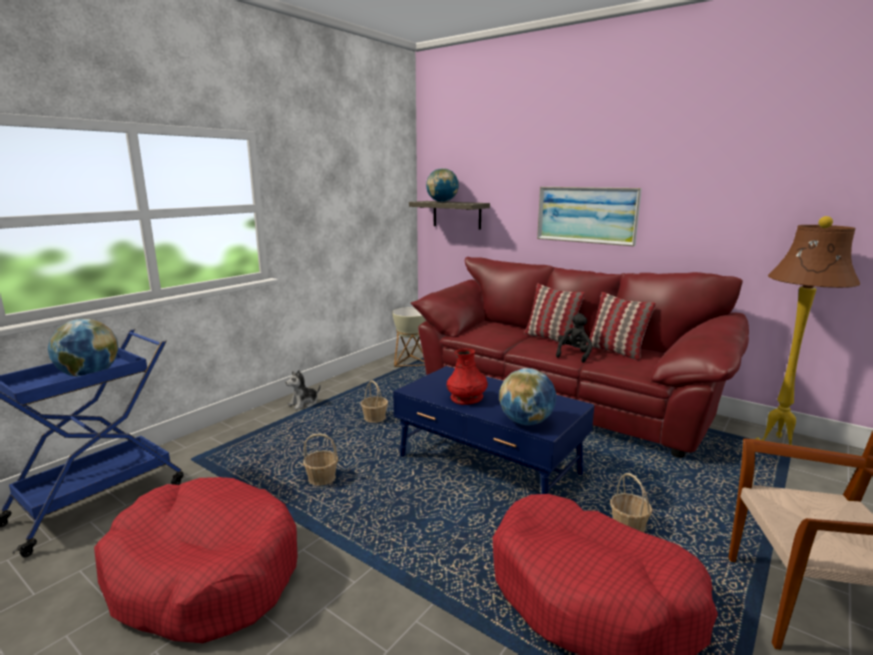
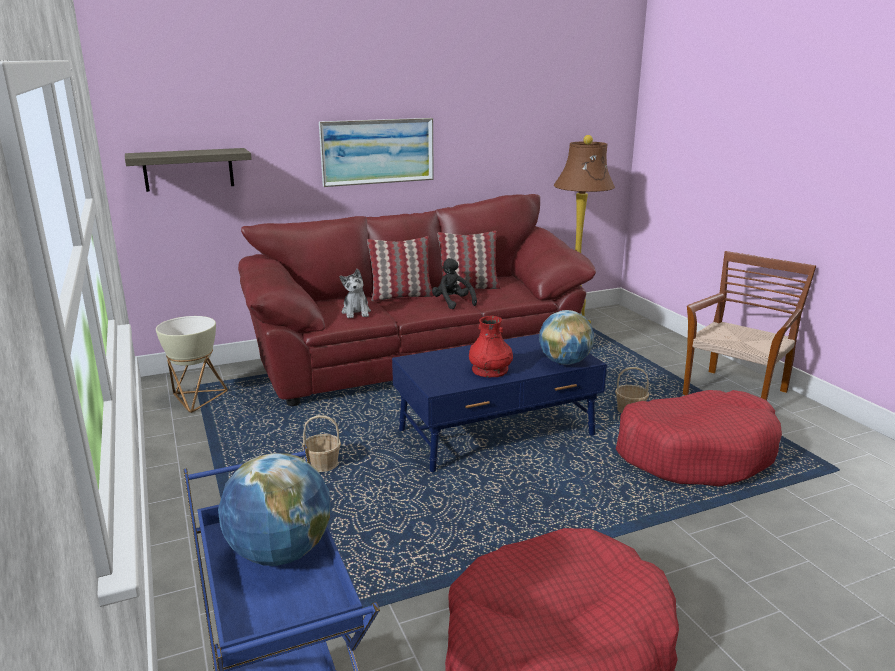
camera: 60 degrees left, 5 degrees up
(304, 403) = (203, 506): plush toy -> plush toy (356, 312)
(322, 479) = (429, 534): basket -> none
(442, 202) = (176, 153): globe -> none

